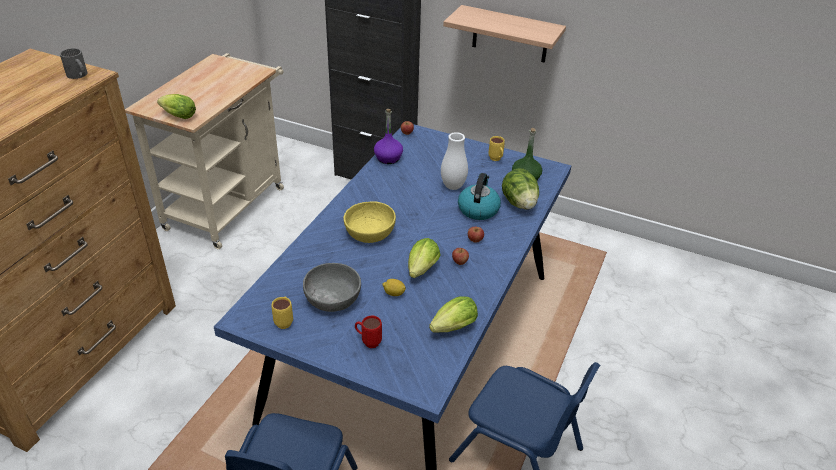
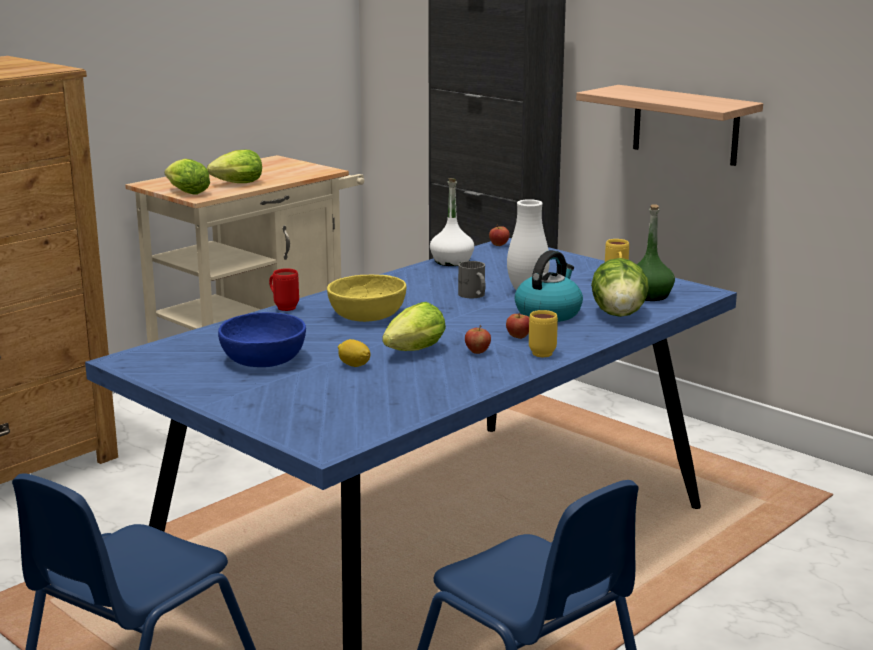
camera: 20 degrees right, 20 degrees down
(78, 75) = (38, 68): grey mug -> grey mug (473, 296)
(285, 321) = (181, 368): yellow mug -> yellow mug (544, 352)
(333, 299) = (264, 359): grey bowl -> blue bowl
(368, 342) = (279, 398): red mug -> red mug (283, 307)
(388, 158) = (451, 261): purple bottle -> white bottle
(451, 328) = (411, 403): lettuce -> lettuce (235, 184)

